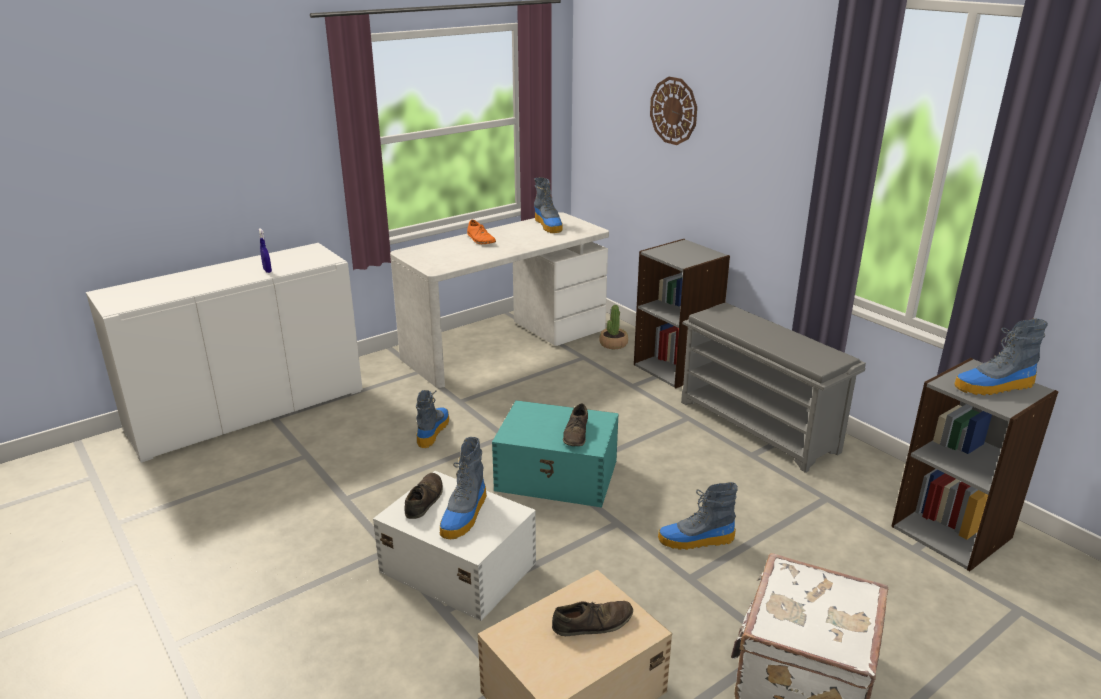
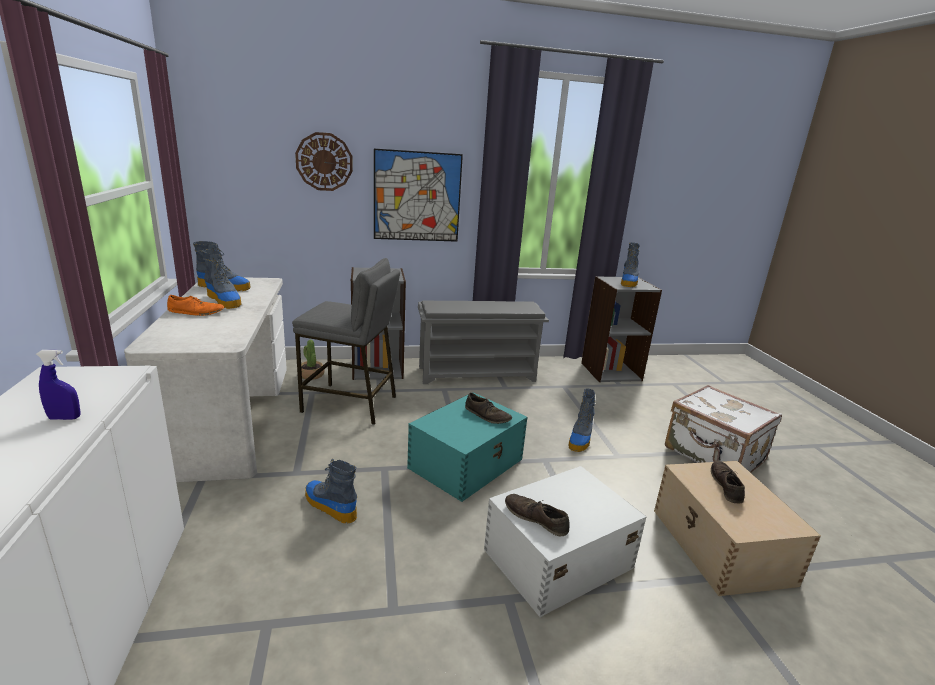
camera: 65 degrees left, 5 degrees down
(464, 515) = (572, 502): boot -> boot (224, 301)
(587, 381) = (350, 404): none -> grey stool
(756, 168) = (417, 197): none -> picture

